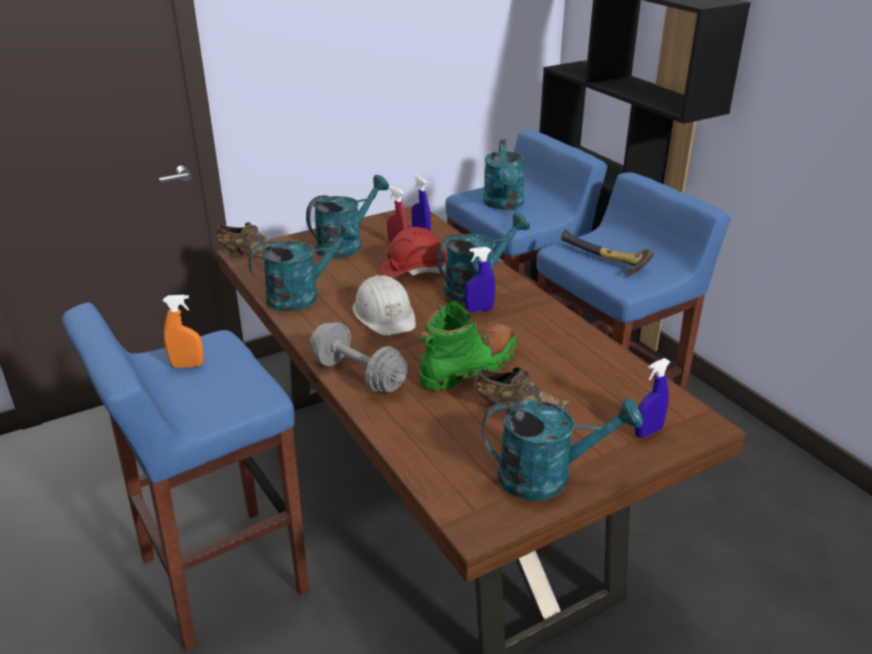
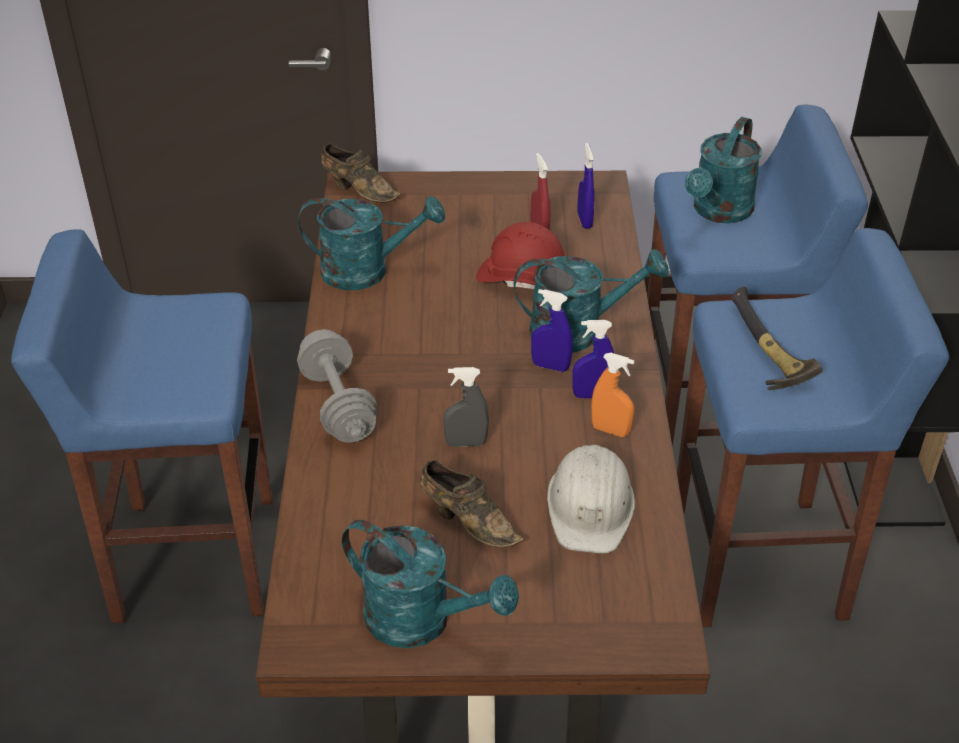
camera: 30 degrees right, 10 degrees up
(187, 365) = (167, 328): orange spray bottle -> orange spray bottle (610, 430)
(345, 244) = (478, 209): turquoise watering can -> none
(385, 314) = (435, 332): white hard hat -> white hard hat (591, 506)
(469, 367) = (466, 443): green boot -> grey spray bottle
(648, 432) = (589, 618): blue spray bottle -> blue spray bottle (592, 395)

